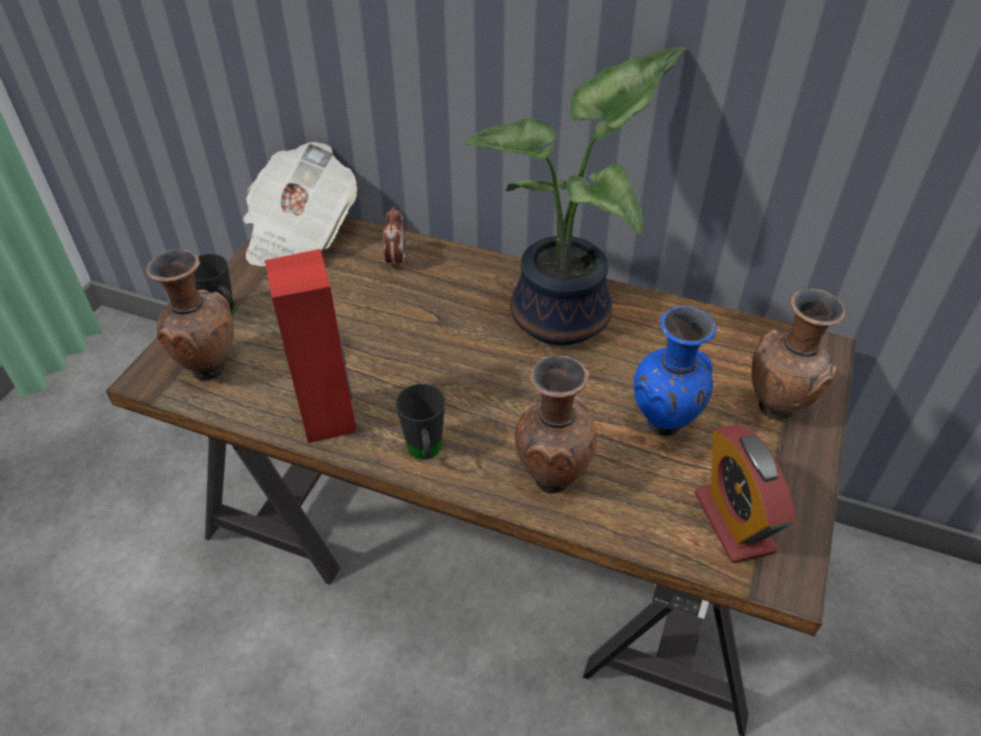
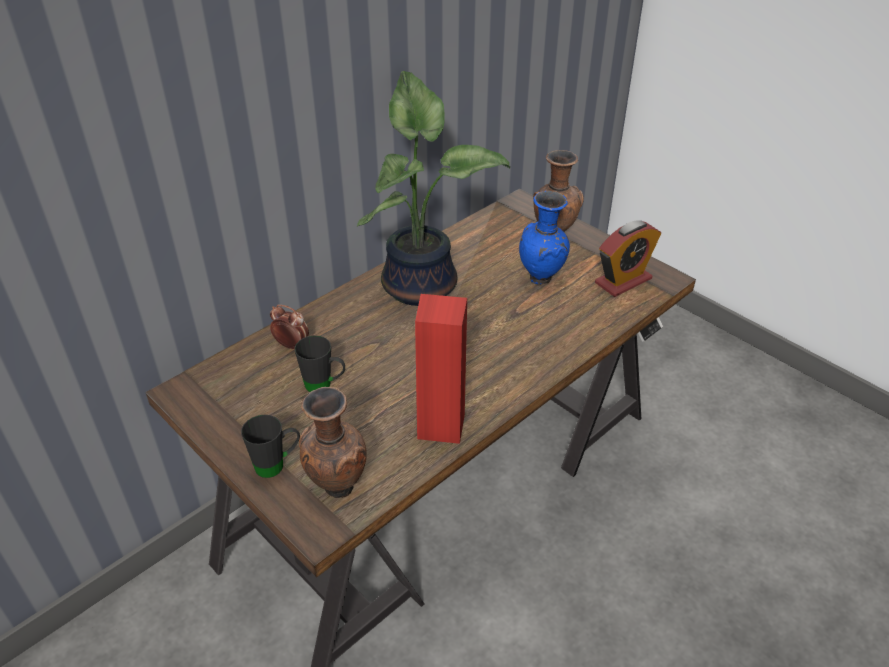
camera: 65 degrees left, 5 degrees down
(299, 234) = (205, 393): newspaper -> none
(425, 454) = (505, 386): black mug -> black mug (324, 386)
(550, 477) = (555, 337): brown vase -> none
(734, 522) = (623, 281): alarm clock -> alarm clock turned 45 degrees counterclockwise

